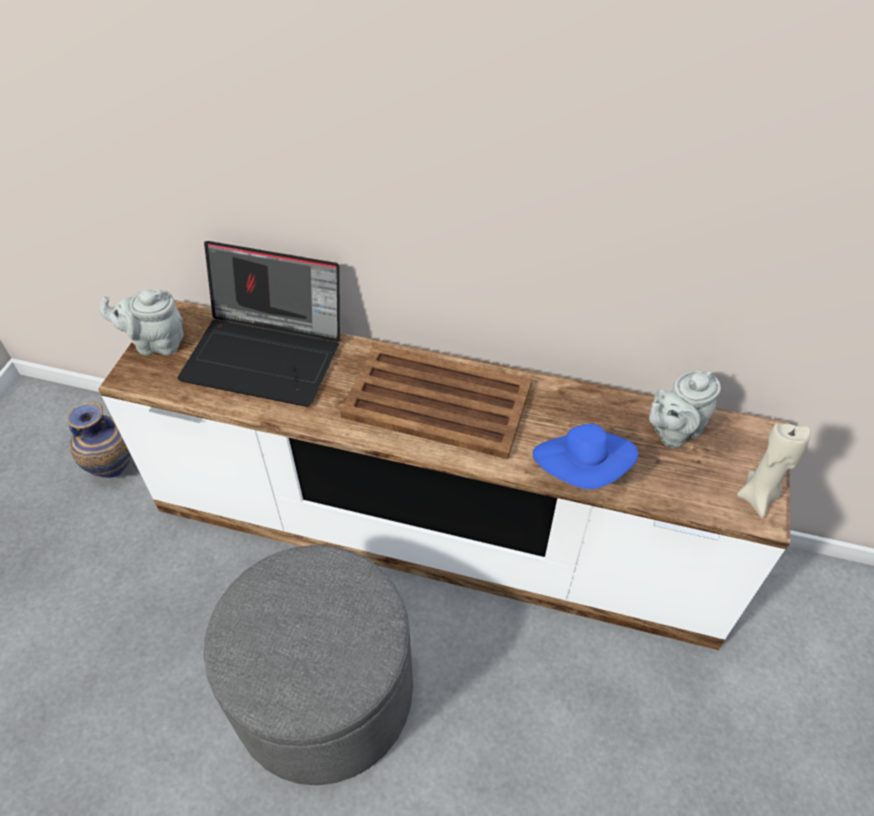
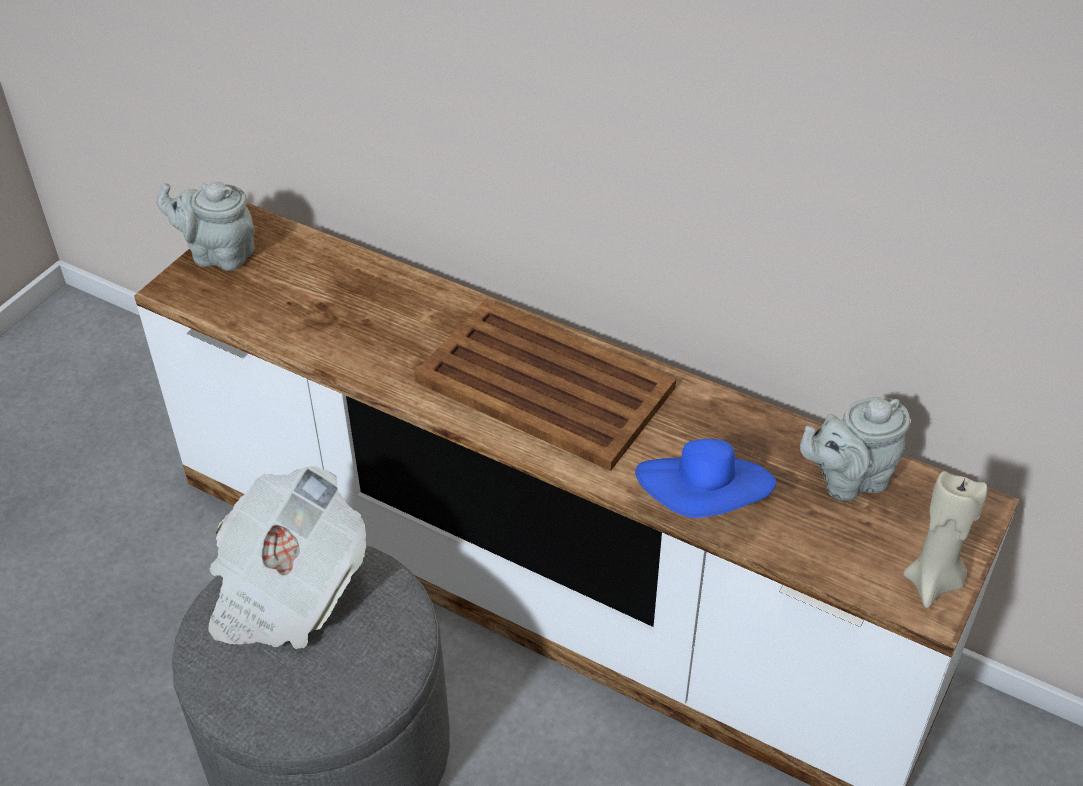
camera: 15 degrees right, 5 degrees down
(116, 470) = (149, 423): vase -> none
(268, 354) = (349, 291): laptop -> none
(279, 596) = (285, 589): none -> newspaper

